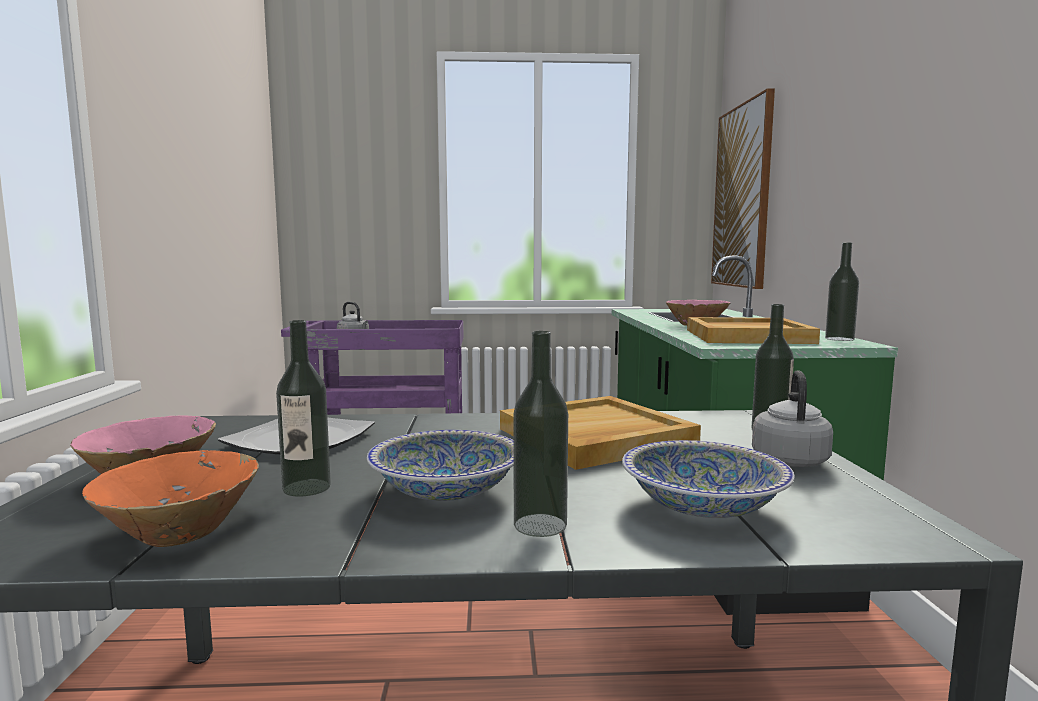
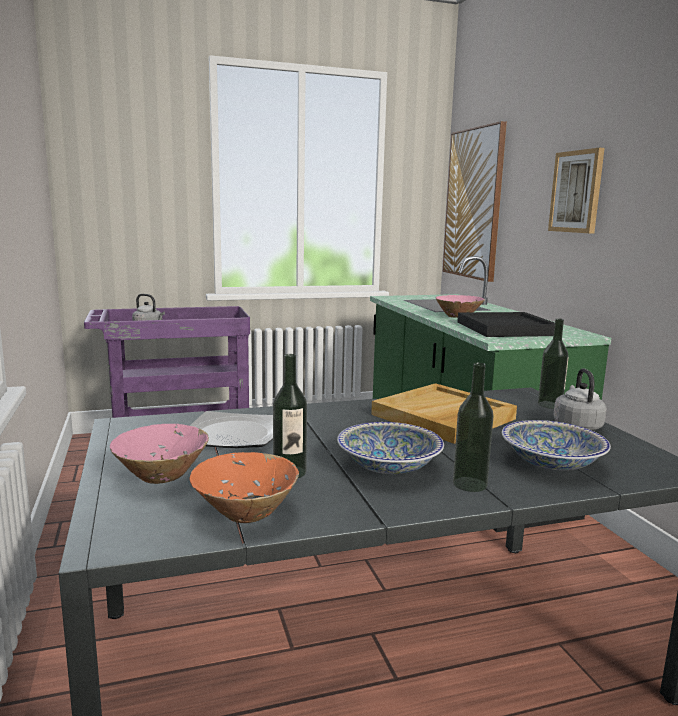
camera: 15 degrees left, 5 degrees up
(748, 336) = (506, 328): beige tray -> black tray
(839, 339) = (569, 330): bottle -> none
(853, 155) = (577, 192): none -> picture

